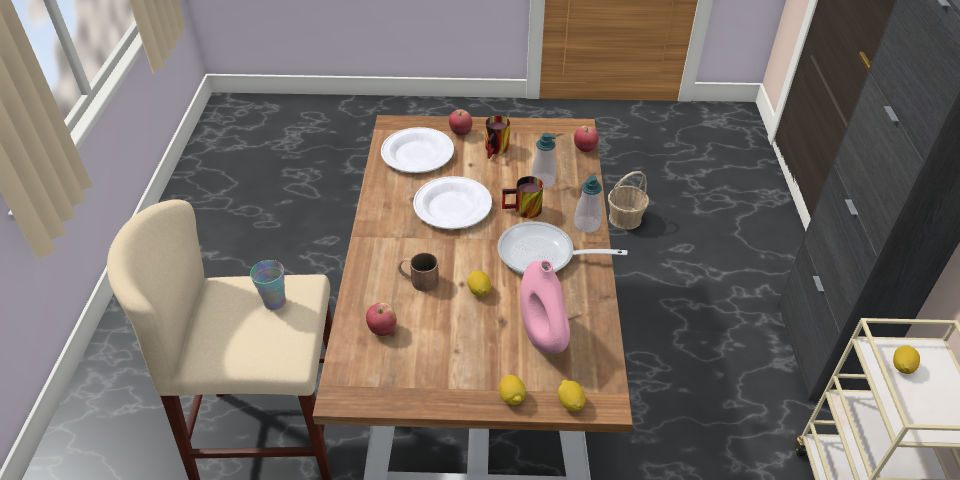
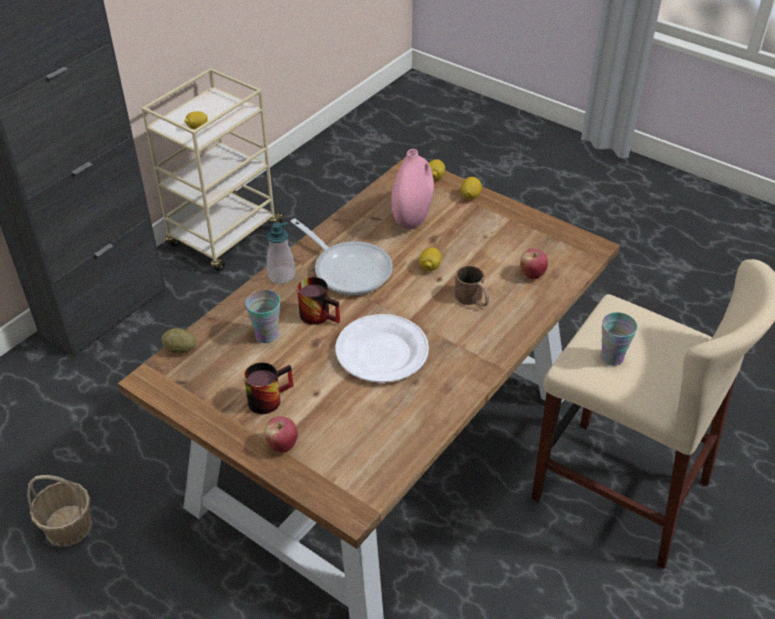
camera: 145 degrees left, 0 degrees up
(418, 154) = (359, 439): white plate -> none
(543, 181) = (267, 335): soap dispenser -> cup
(585, 149) = (180, 349): apple -> potato

